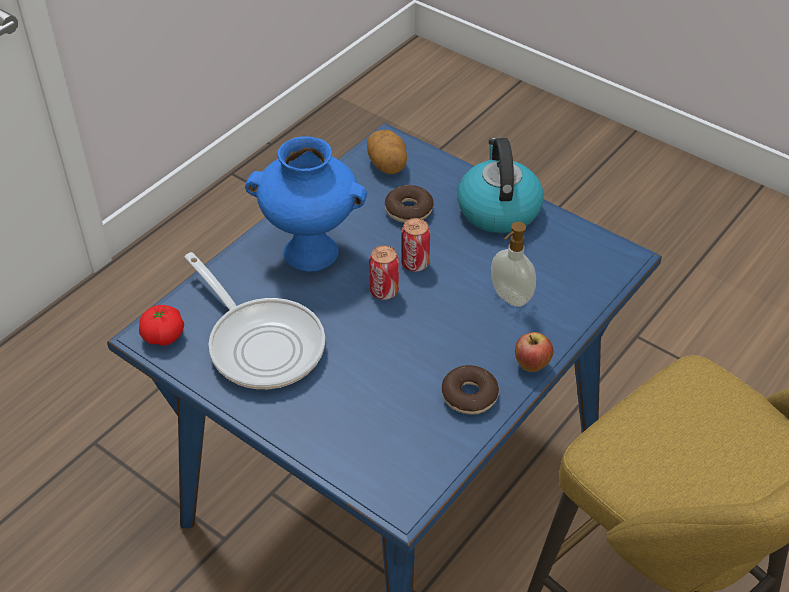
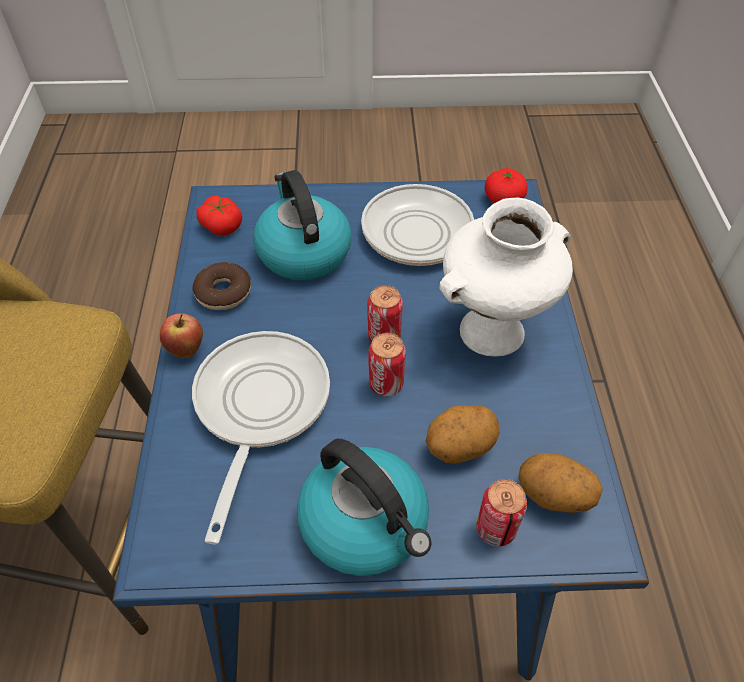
camera: 140 degrees right, 5 degrees up
(312, 251) = (491, 333): blue vase -> white vase
(374, 393) = (302, 251): none -> kettle
(409, 210) = (459, 446): donut -> potato
(419, 467) = (222, 225): none -> tomato
(433, 171) = (495, 529): none -> can
(509, 297) = (259, 408): soap dispenser -> frying pan

